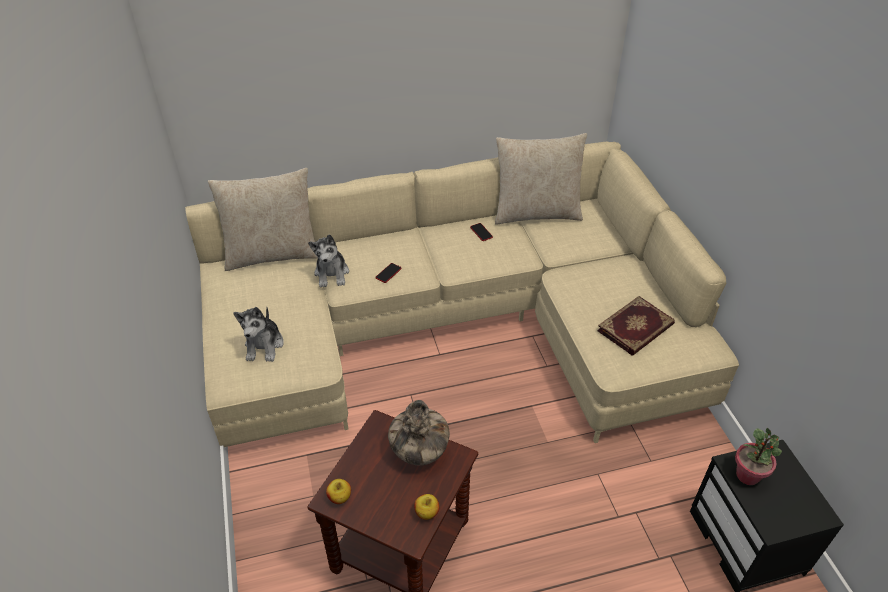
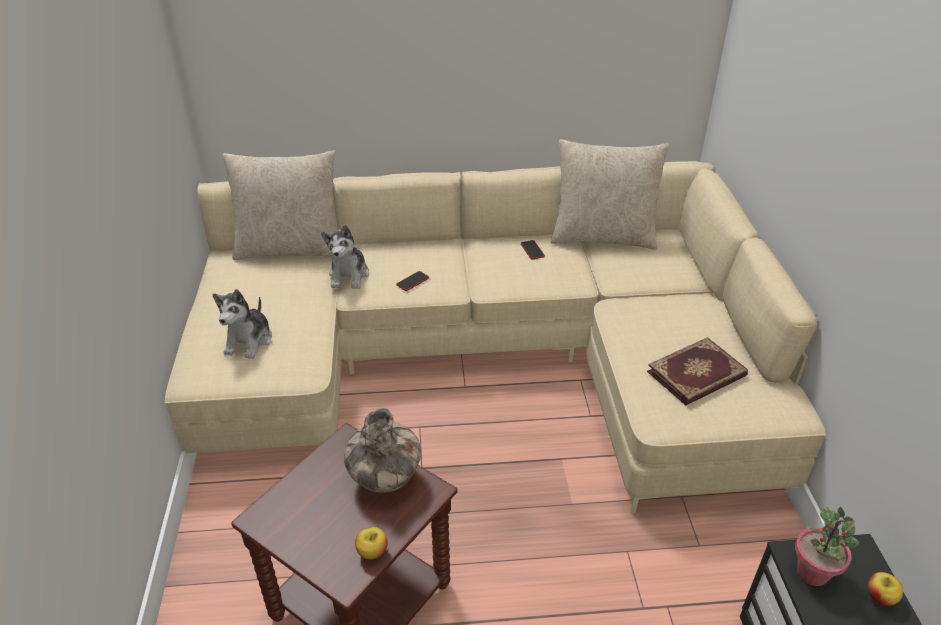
camera: 10 degrees right, 5 degrees down
(339, 497) = (272, 517): apple -> apple (880, 597)

